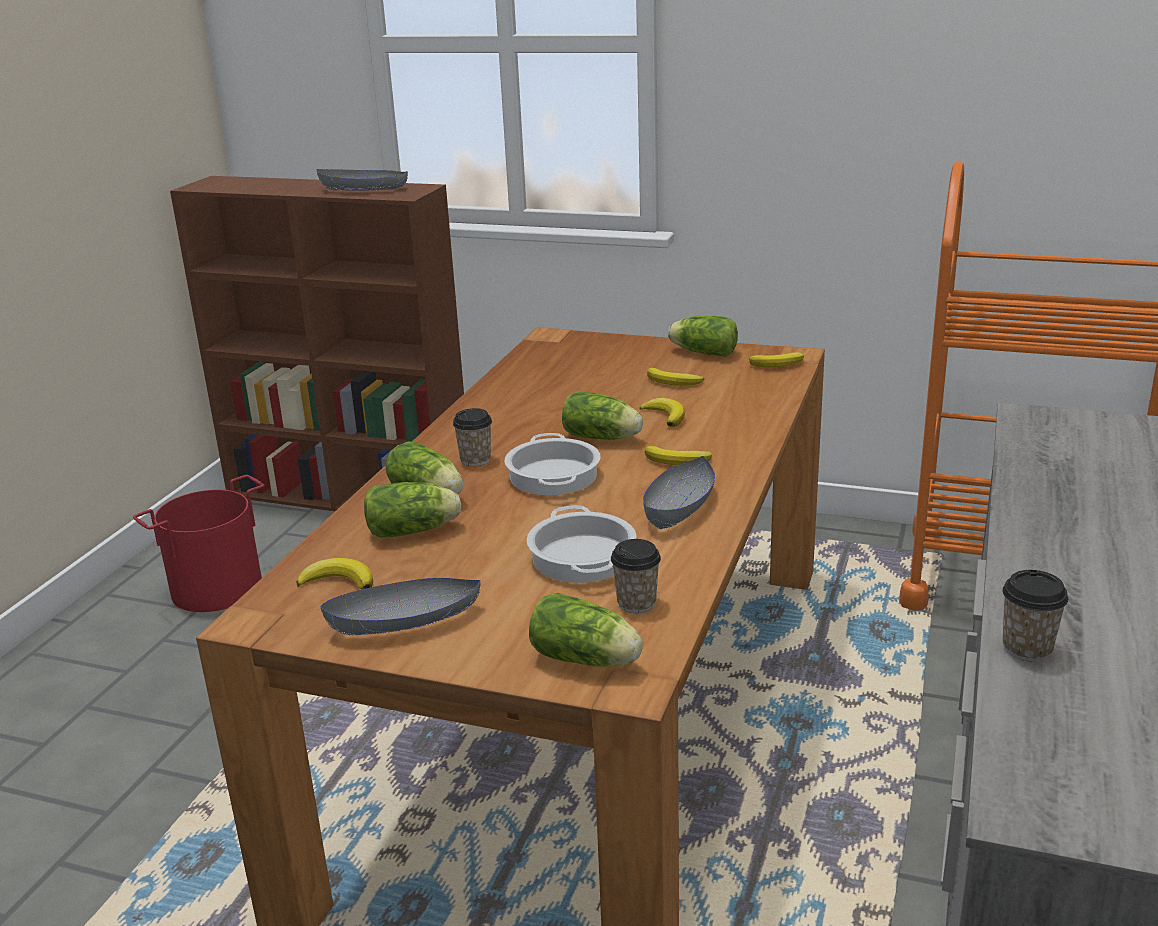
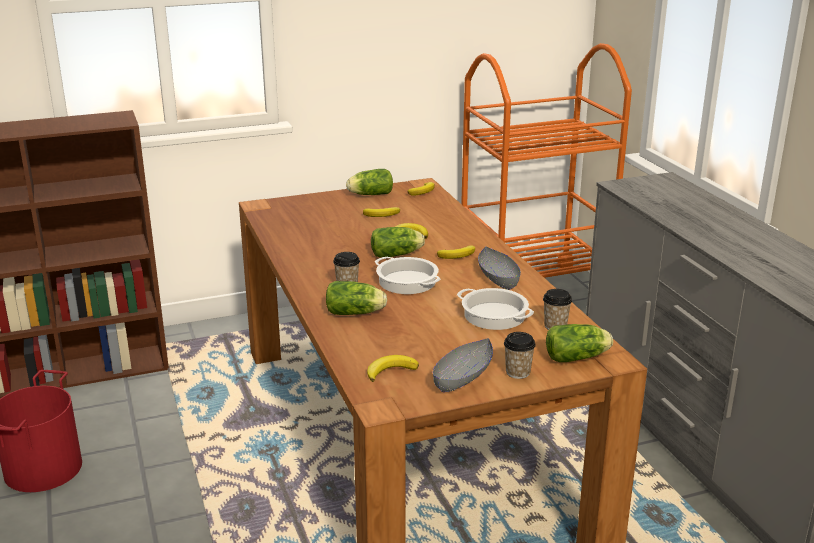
camera: 40 degrees left, 0 degrees up
(364, 189) = (76, 123): grey bowl -> none
(415, 530) = (384, 332): lettuce -> none
(1027, 649) = (771, 278): cup -> cup (518, 372)

